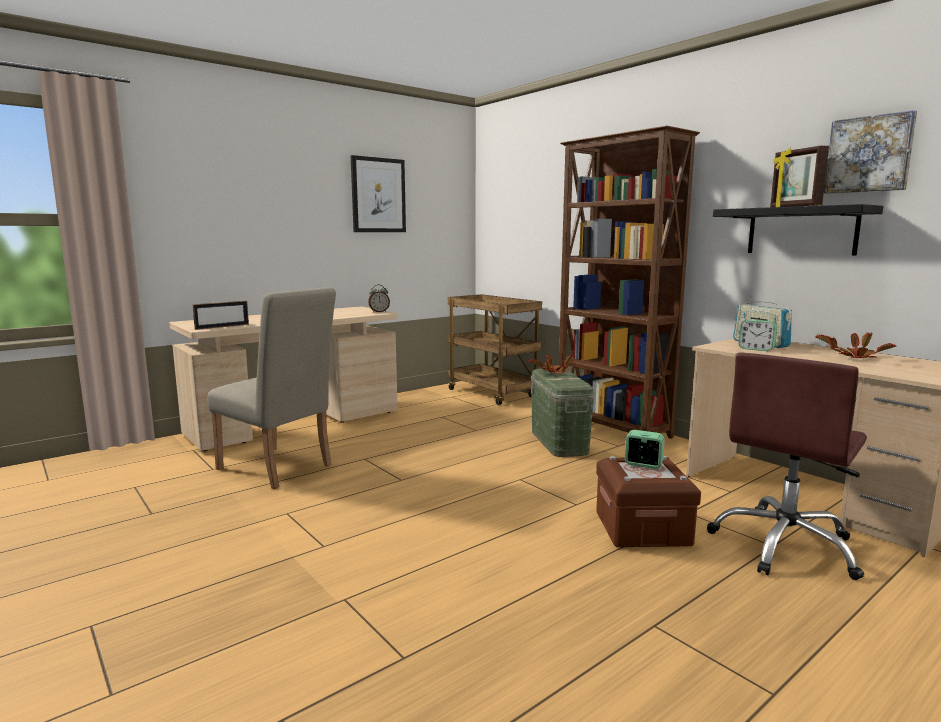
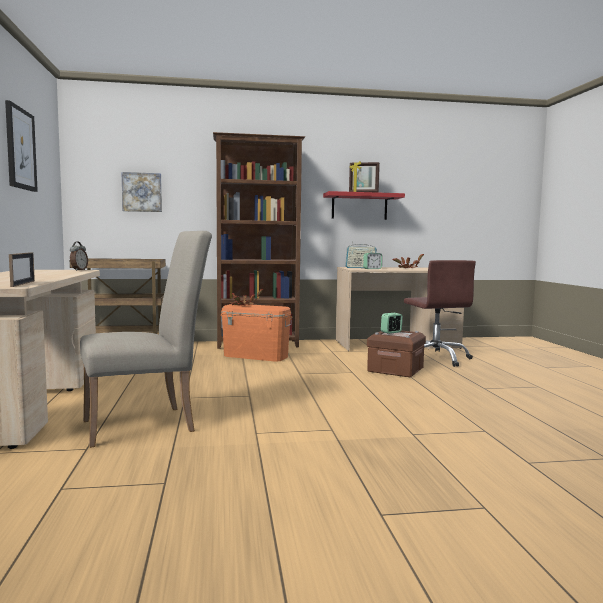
camera: 60 degrees left, 5 degrees down
(559, 442) = (256, 356): green storage box -> orange storage box
(801, 231) = (359, 206): black shelf -> red shelf
(869, 154) = (388, 170): picture -> picture (142, 192)

